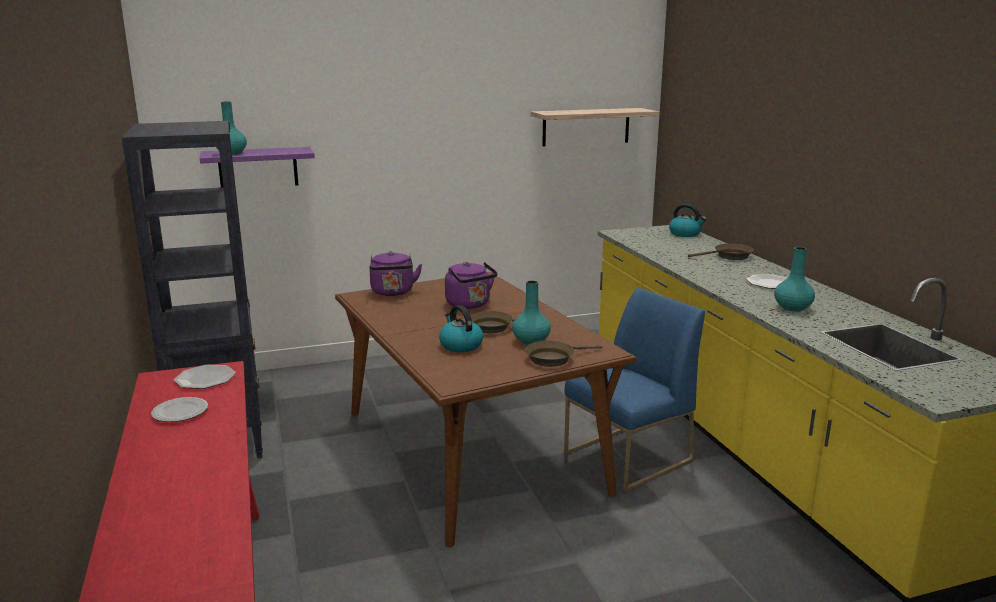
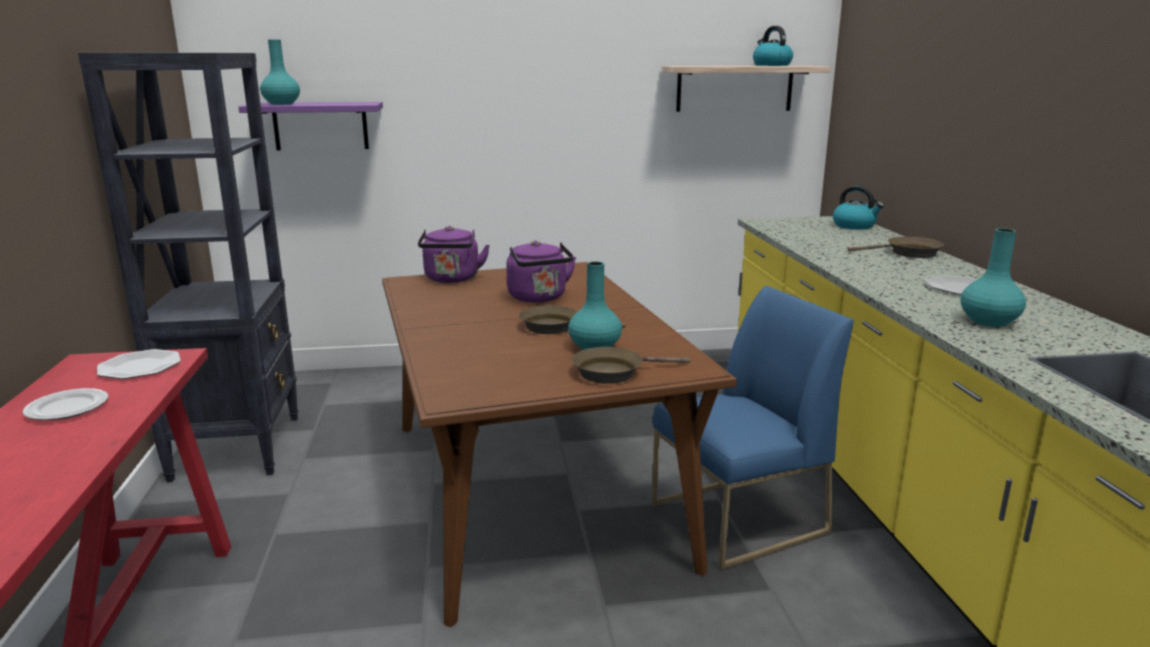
camera: 10 degrees right, 0 degrees up
(460, 345) = (495, 346): kettle -> kettle (771, 65)

